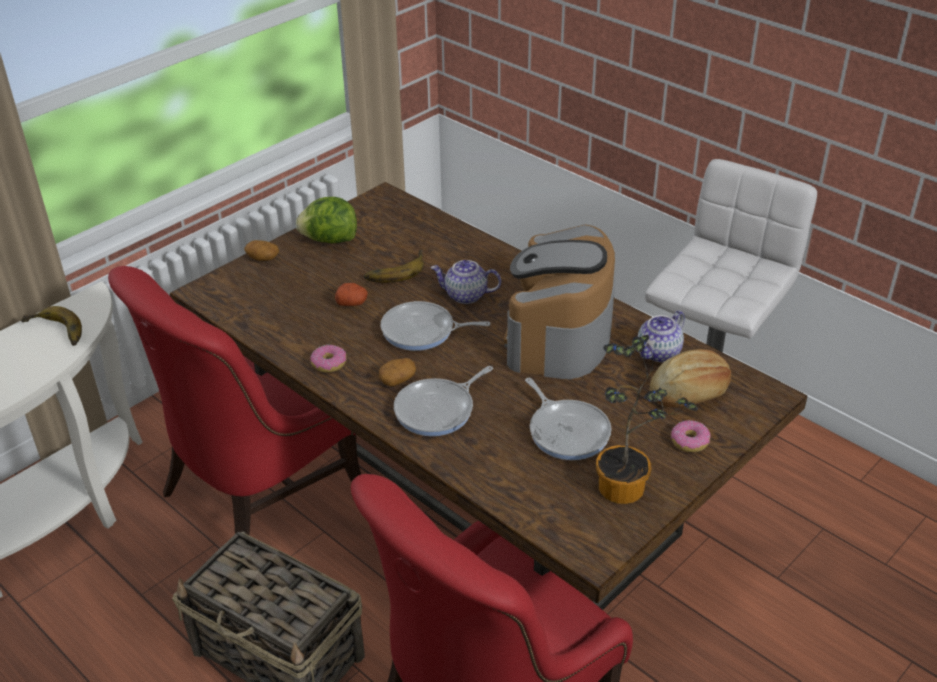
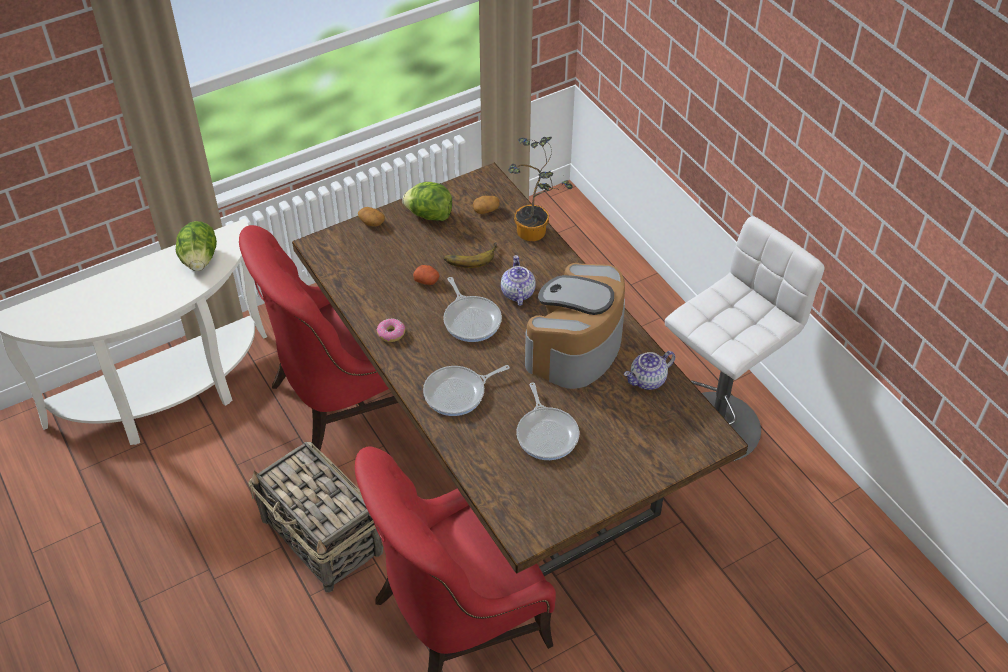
camera: 15 degrees right, 10 degrees up
(54, 333) = (200, 260): banana -> lettuce
(397, 379) = (437, 359): potato -> potato (486, 209)
(422, 331) = (471, 319): frying pan -> frying pan turned 135 degrees counterclockwise
(465, 295) = (517, 292): teapot -> teapot turned 60 degrees clockwise
(628, 488) = (572, 492): potted plant -> potted plant (535, 233)
(689, 441) = (635, 464): donut -> none
(690, 393) = (655, 422): bread -> none

